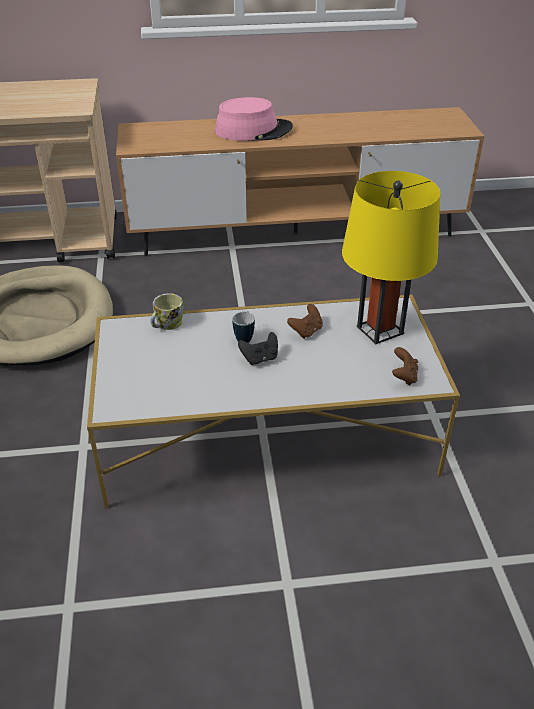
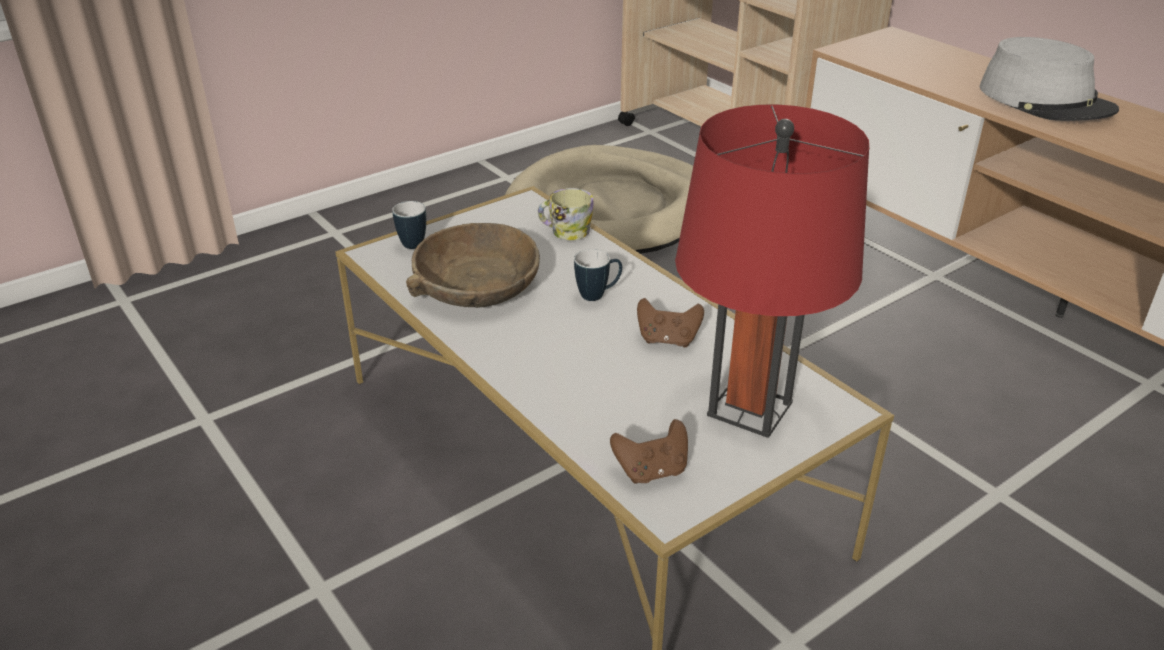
camera: 60 degrees right, 5 degrees down
(112, 389) = (410, 242): none -> mug
(192, 378) = (477, 284): none -> brown bowl
(253, 130) = (1046, 100): pink hat -> grey hat
(260, 359) = (564, 321): black game controller -> none
(380, 330) = (749, 409): yellow table lamp -> red table lamp

